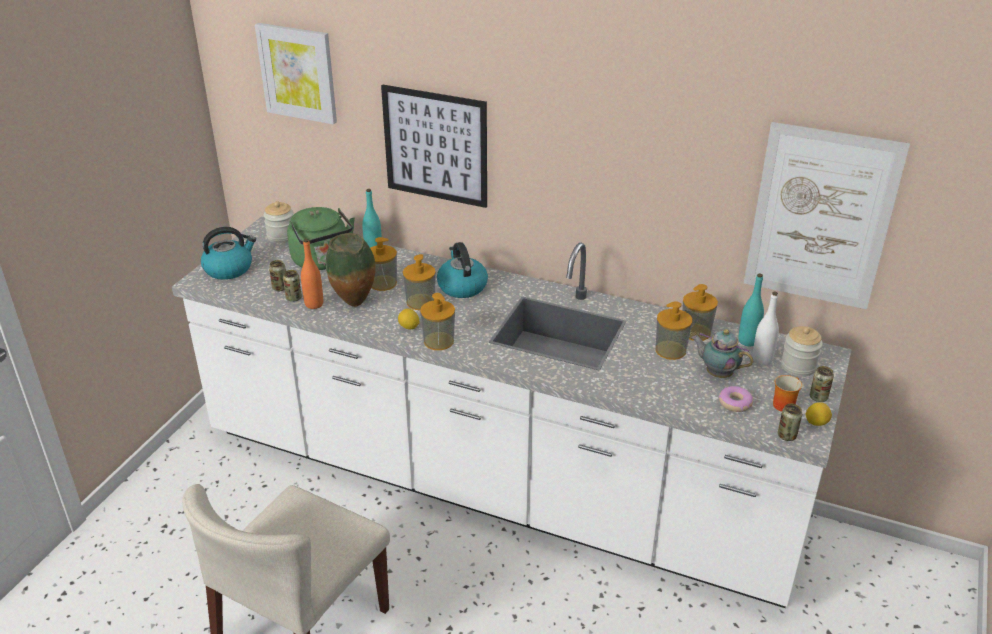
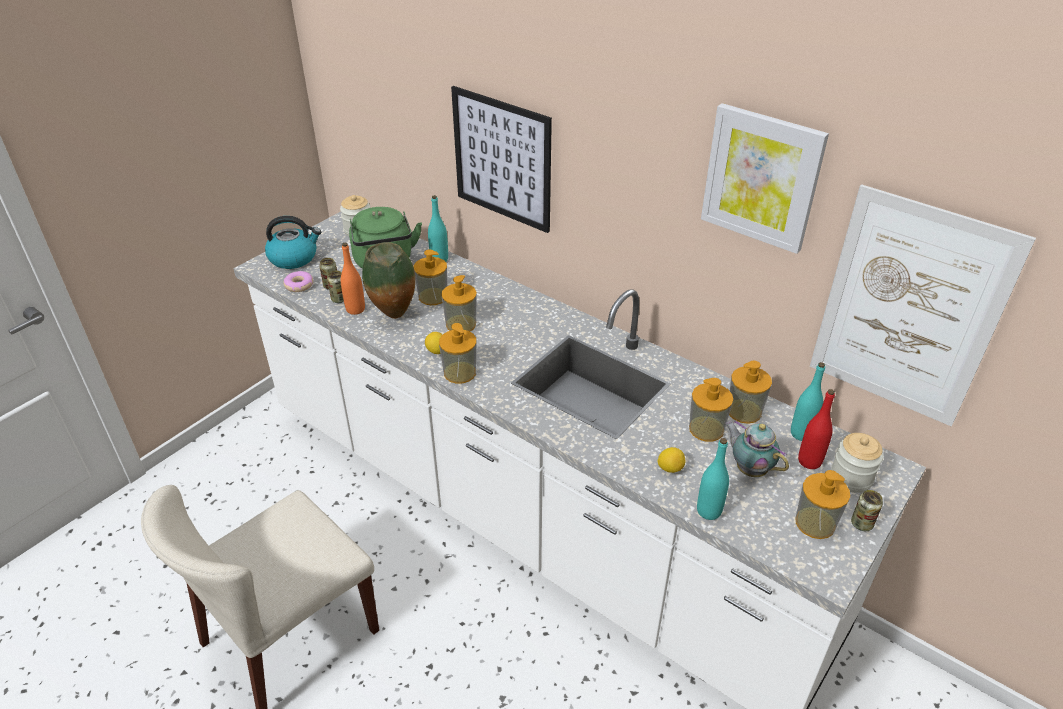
camera: 15 degrees right, 5 degrees up
(298, 72) = (378, 64): picture -> picture (762, 177)
(461, 286) = (510, 313): kettle -> none
(697, 410) = (709, 511): none -> turquoise bottle
(735, 403) = (756, 511): donut -> donut (299, 285)
(762, 360) = (809, 461): white bottle -> red bottle
(783, 403) = (815, 523): mug -> soap dispenser
(786, 436) = (804, 567): can -> none
(816, 423) = (847, 557): lemon -> lemon (670, 468)

